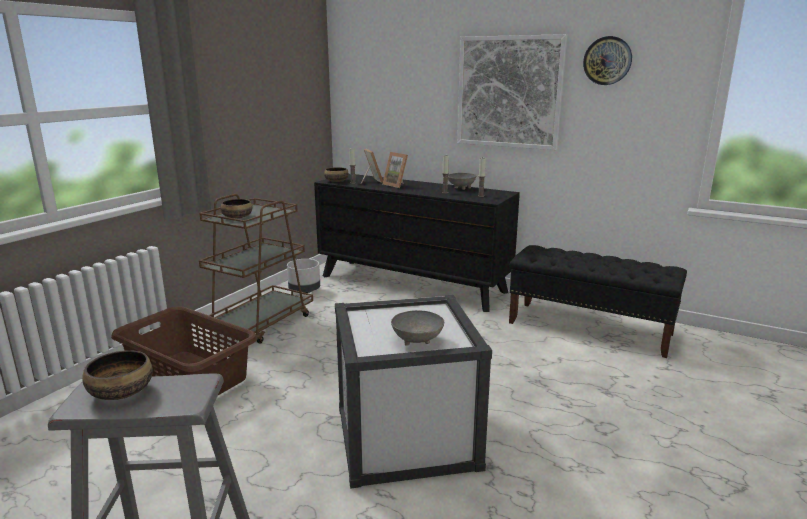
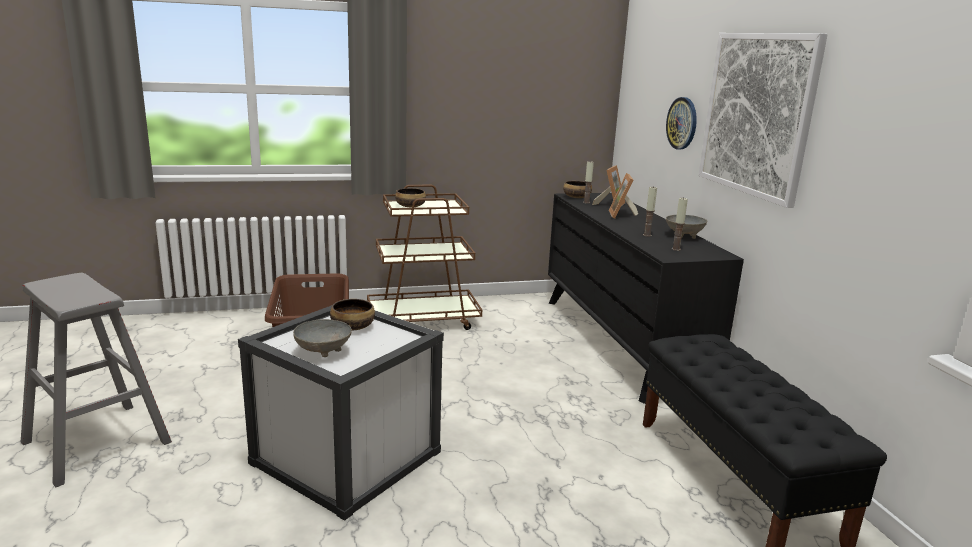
camera: 45 degrees right, 0 degrees up
(121, 391) = (71, 285): bowl -> bowl (353, 326)
(304, 290) = (508, 308): grey planter -> none
(607, 60) = (868, 78): wall clock -> wall clock (682, 123)

